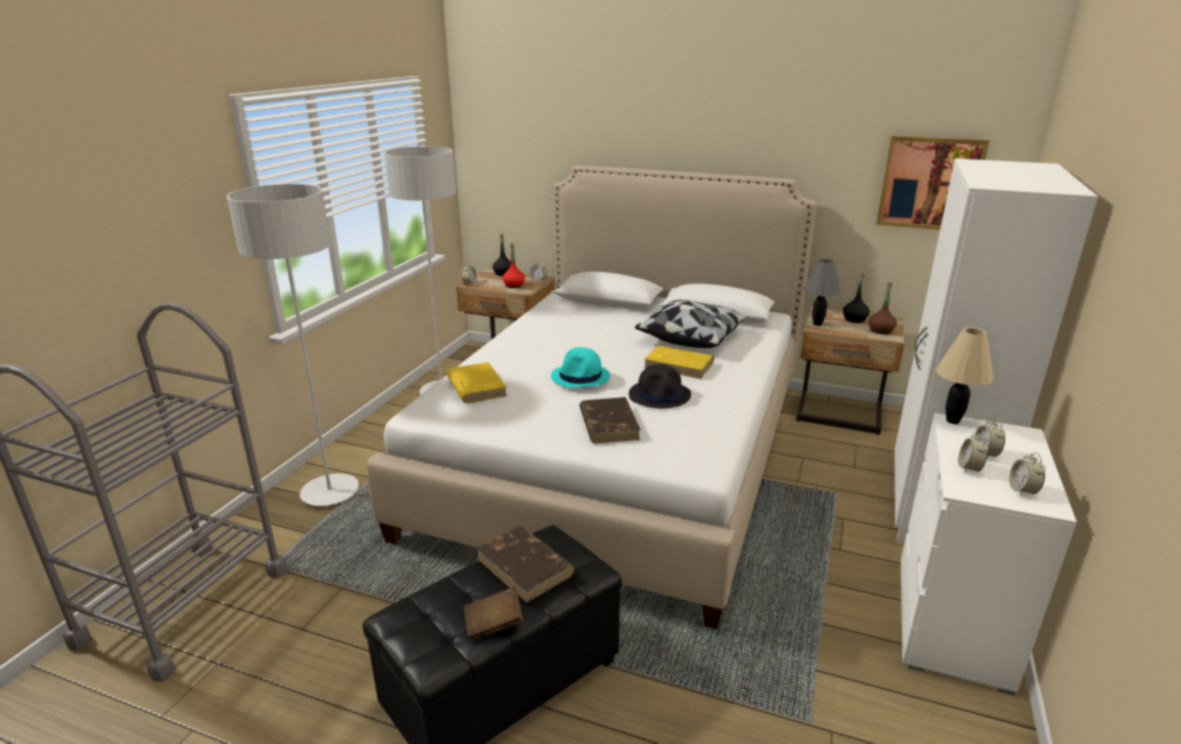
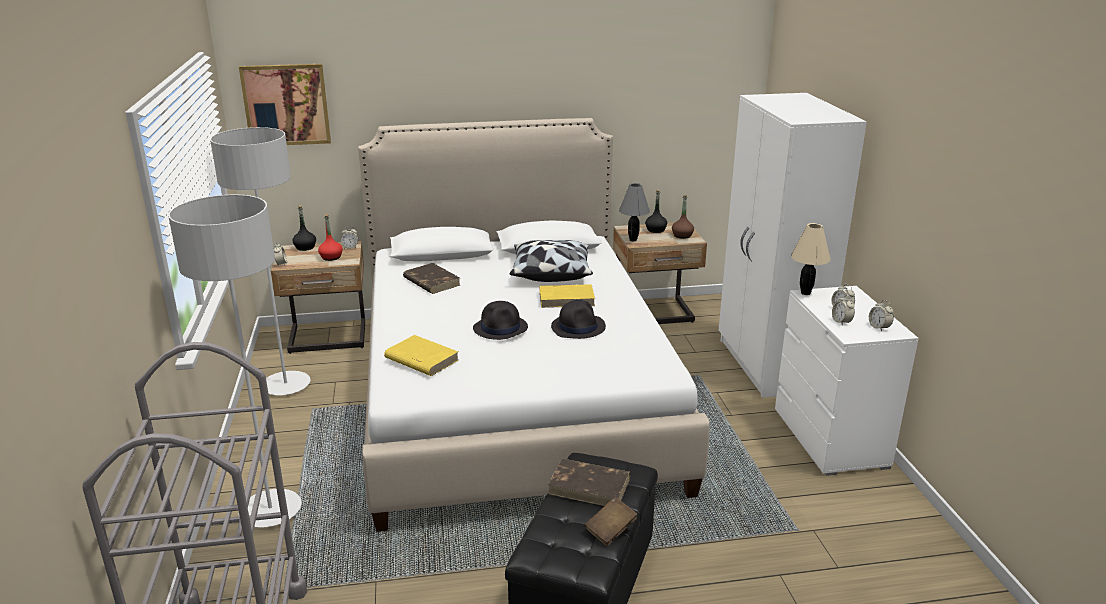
camera: 30 degrees left, 0 degrees up
(580, 377) = (501, 328): turquoise hat -> black hat
(608, 423) = (565, 360): brown book -> brown book (431, 281)
(930, 183) = (694, 109): picture -> picture (286, 104)

